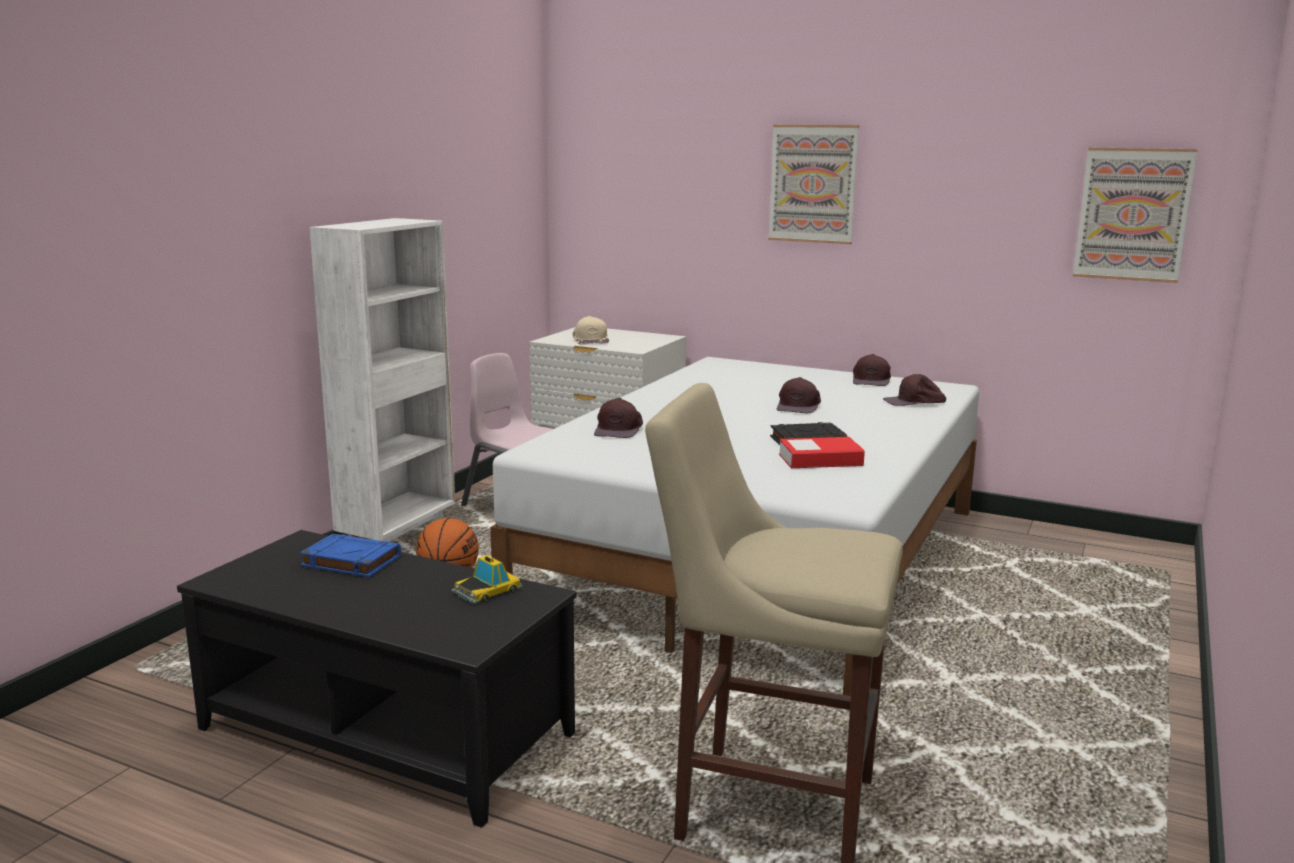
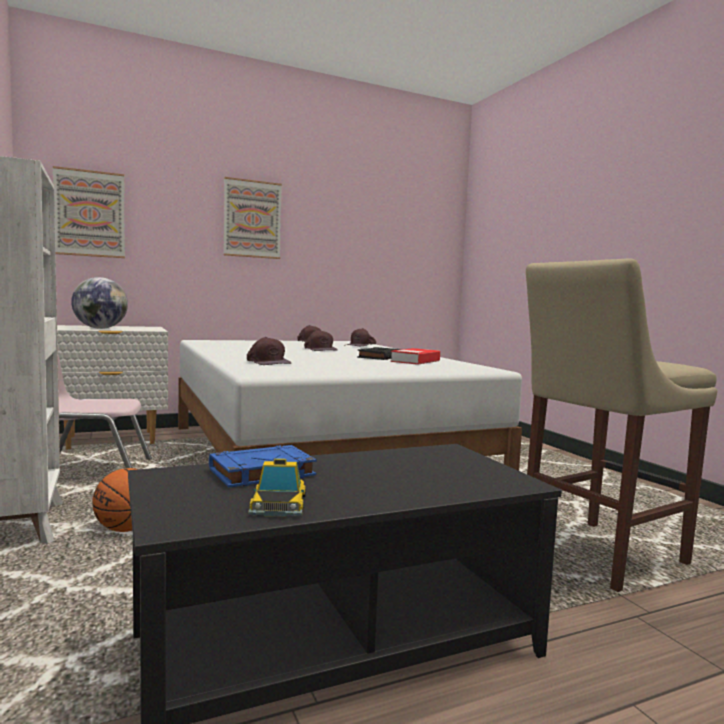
camera: 50 degrees left, 10 degrees down
(487, 591) = (417, 457): toy car -> toy car (278, 503)
(591, 340) = (100, 328): beige cap -> globe
(1133, 214) = (420, 245): picture -> picture (90, 214)

